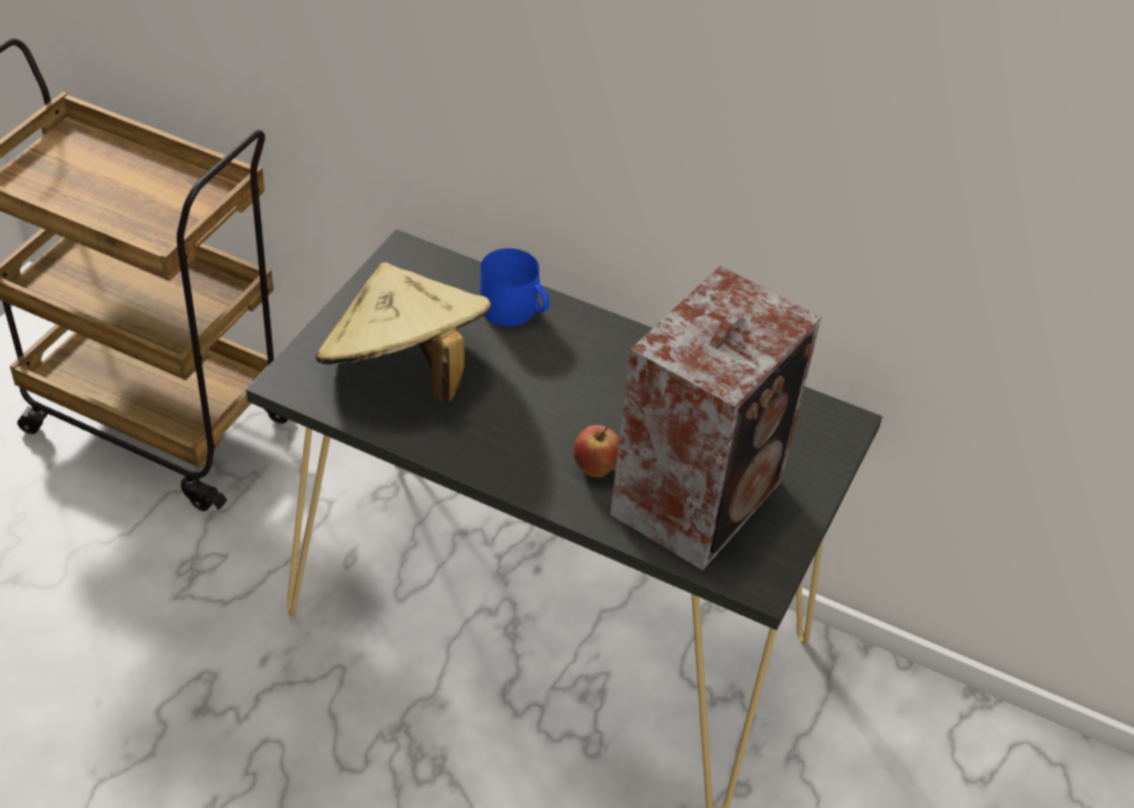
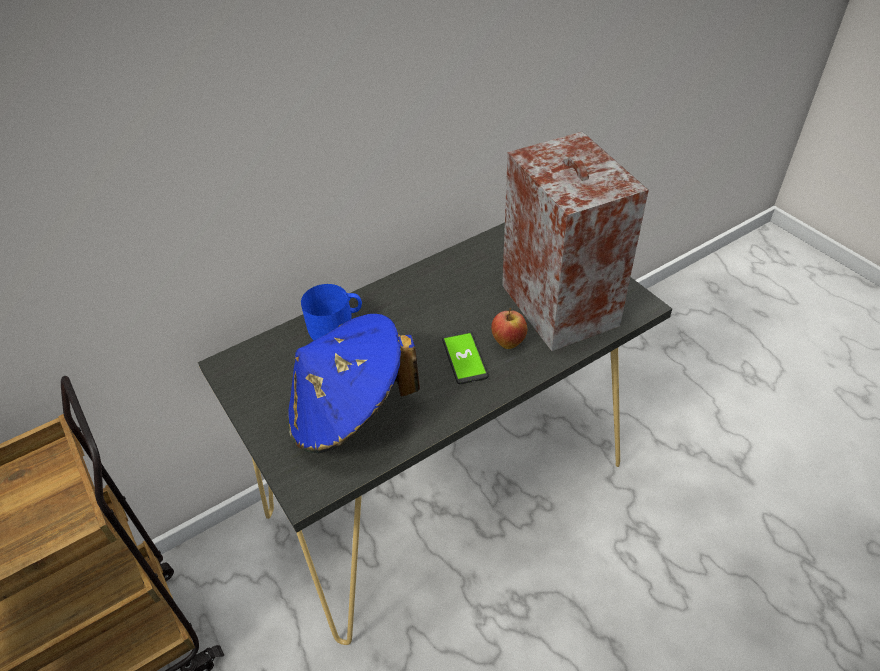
camera: 55 degrees left, 0 degrees up
(405, 372) = (349, 411): beige hat -> blue hat
(544, 437) = (464, 358): none -> phone

